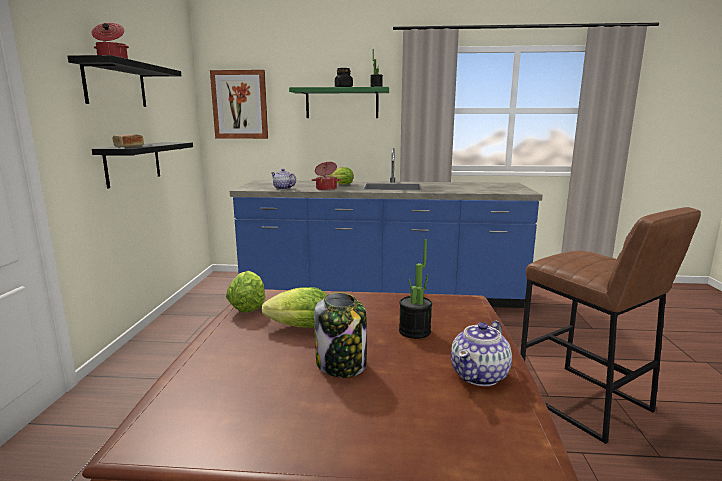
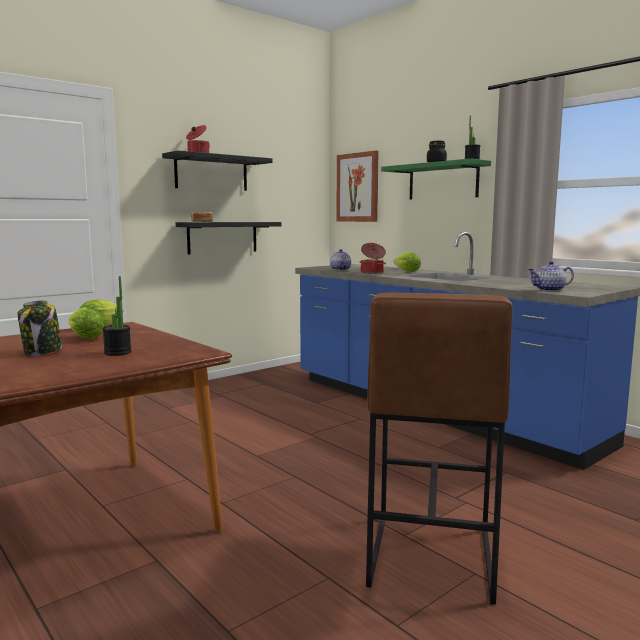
camera: 45 degrees right, 5 degrees down
(480, 375) = (66, 371): teapot -> teapot (550, 290)

